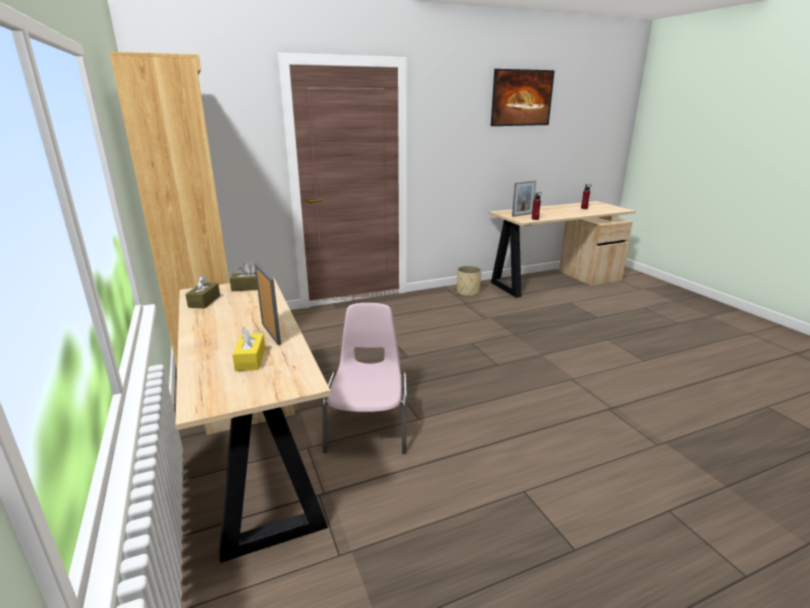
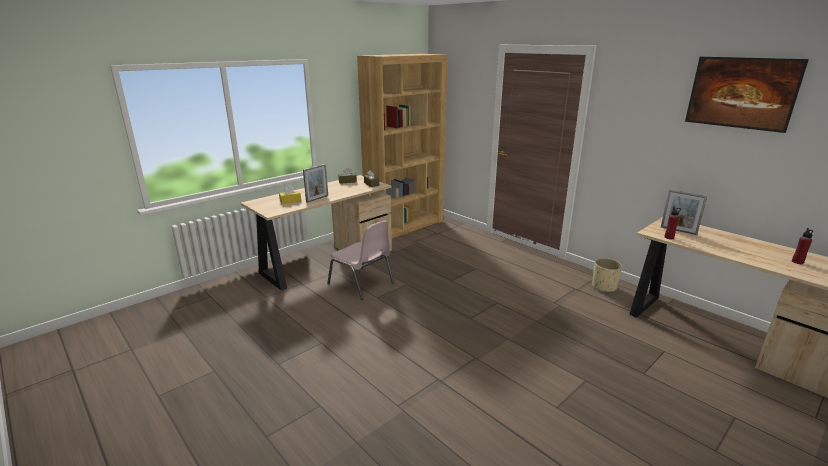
camera: 70 degrees right, 0 degrees up
(369, 425) = (362, 283): pink chair -> pink chair turned 60 degrees clockwise

